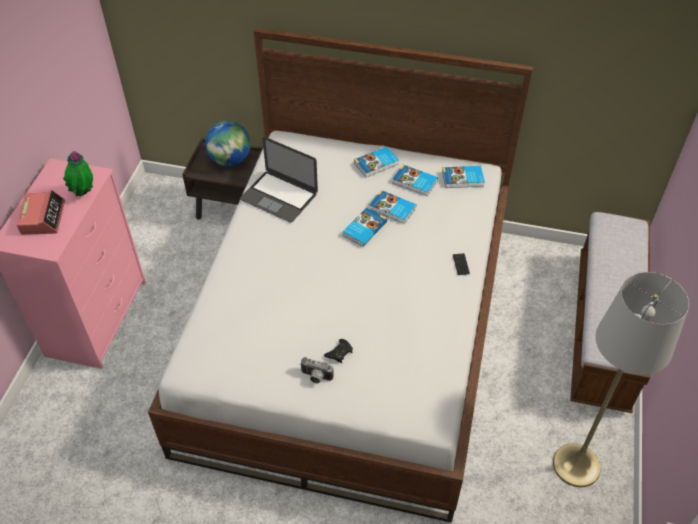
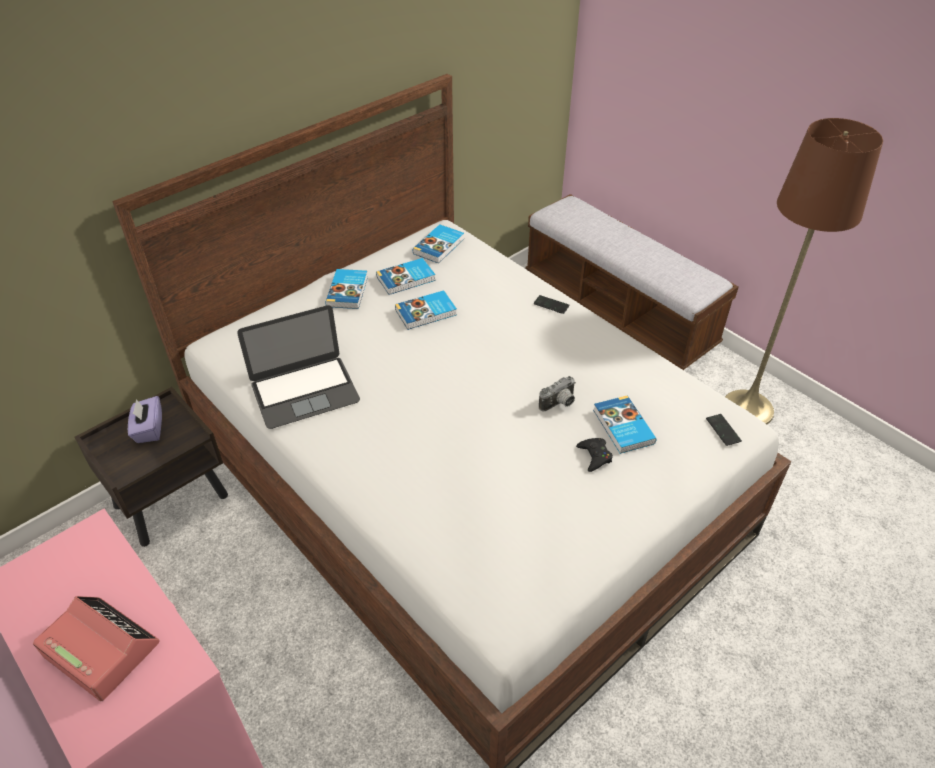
camera: 55 degrees left, 5 degrees down
(84, 194) = (115, 566): potted plant -> none
(230, 160) = (149, 429): globe -> purple tissue box
(315, 377) = (615, 495): camera -> camera (559, 404)
(364, 228) = (432, 347): book -> book (622, 427)
(421, 411) = (723, 430): none -> phone
(576, 465) = (747, 408): grey floor lamp -> brown floor lamp

